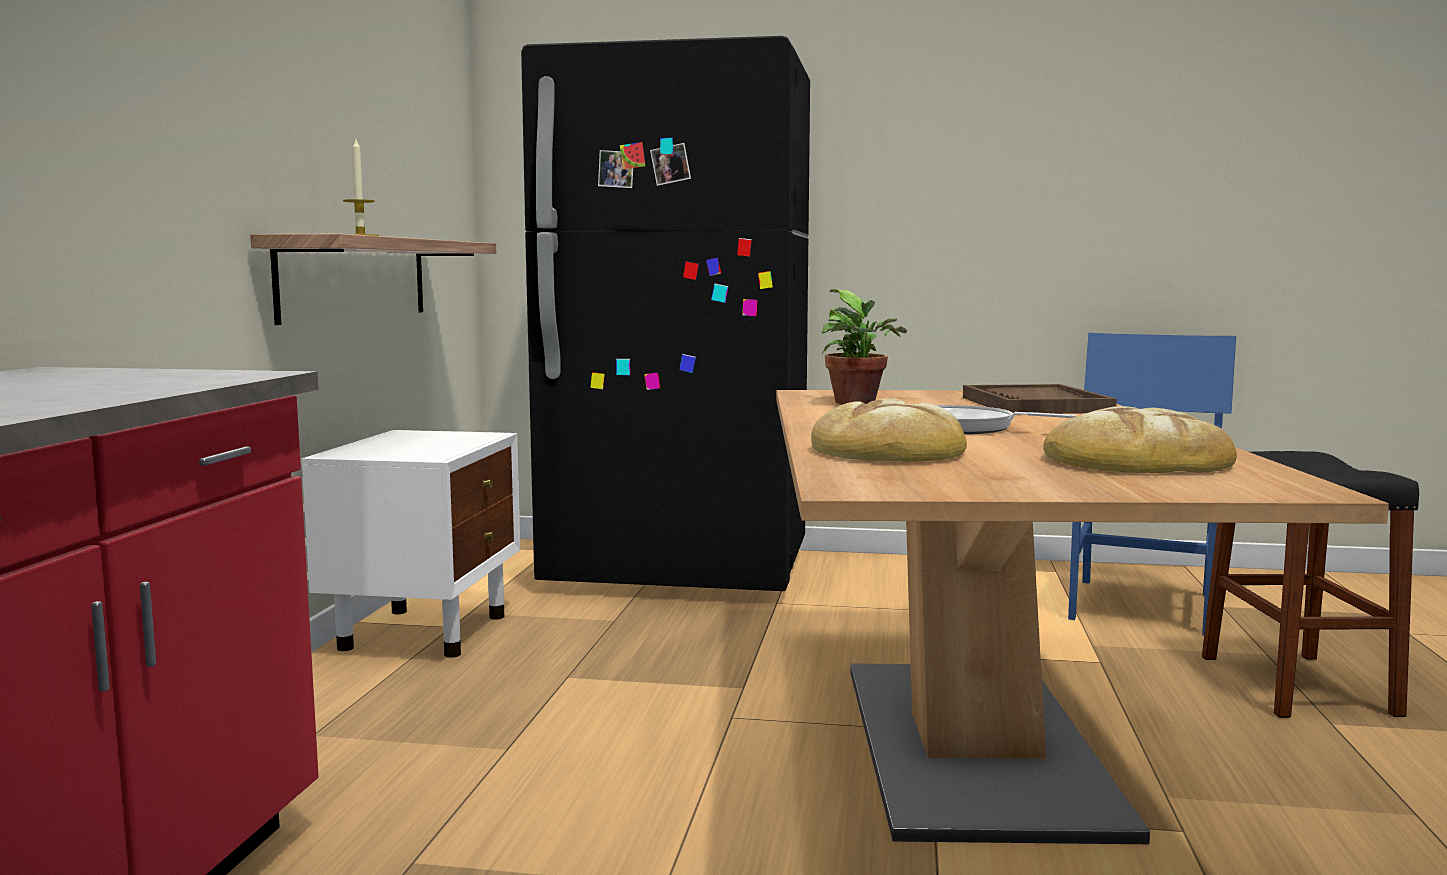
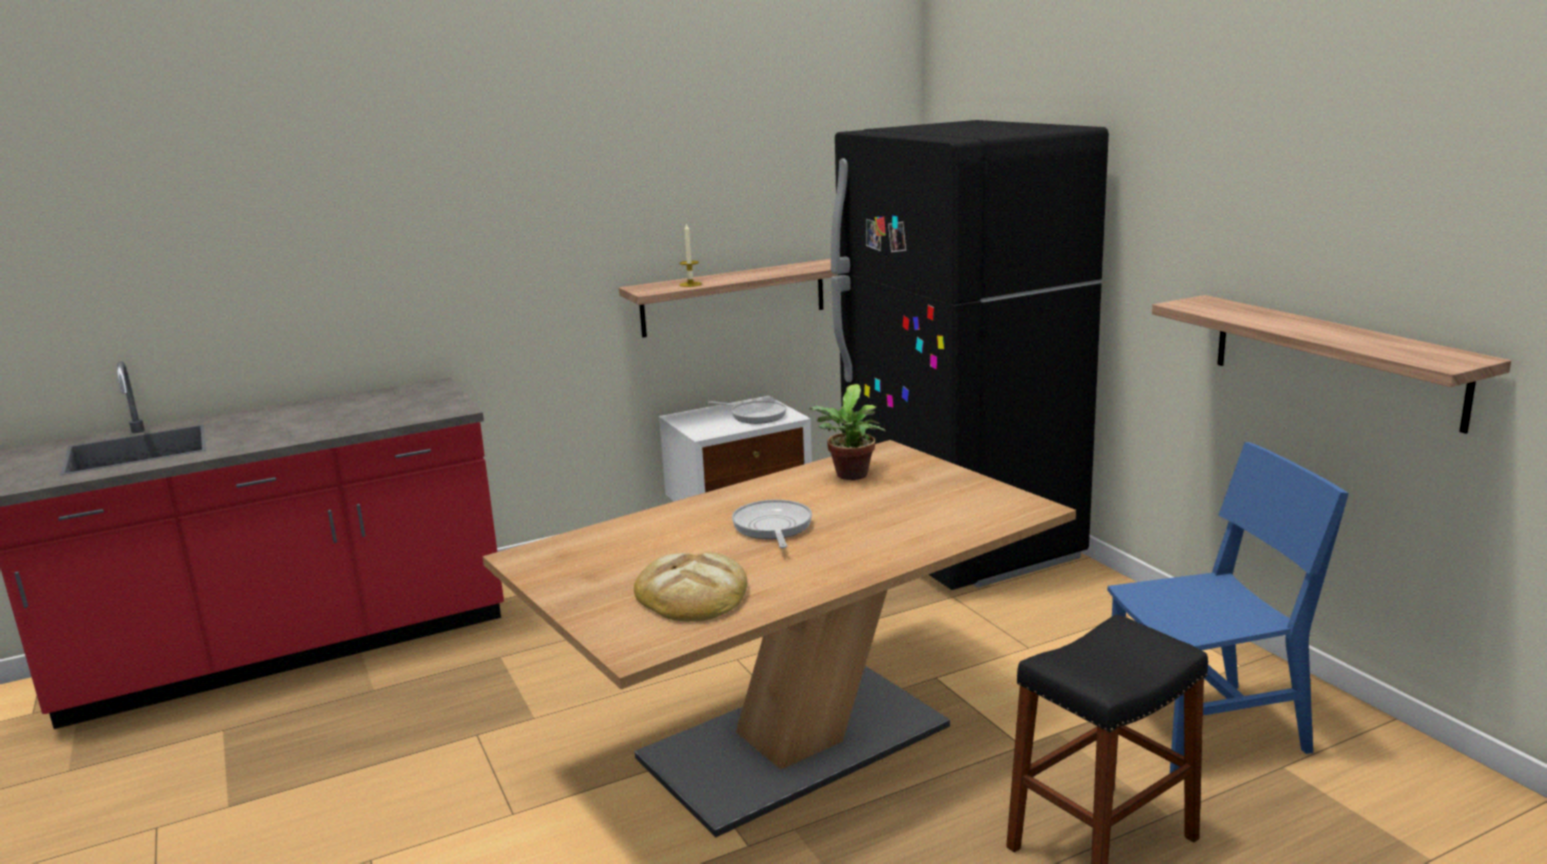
camera: 55 degrees right, 10 degrees up
(442, 440) = (755, 415): none -> frying pan
(890, 450) = (652, 534): bread -> none
(1035, 405) = (936, 518): brown tray -> none
(1095, 262) = (1334, 359): none -> shelf

